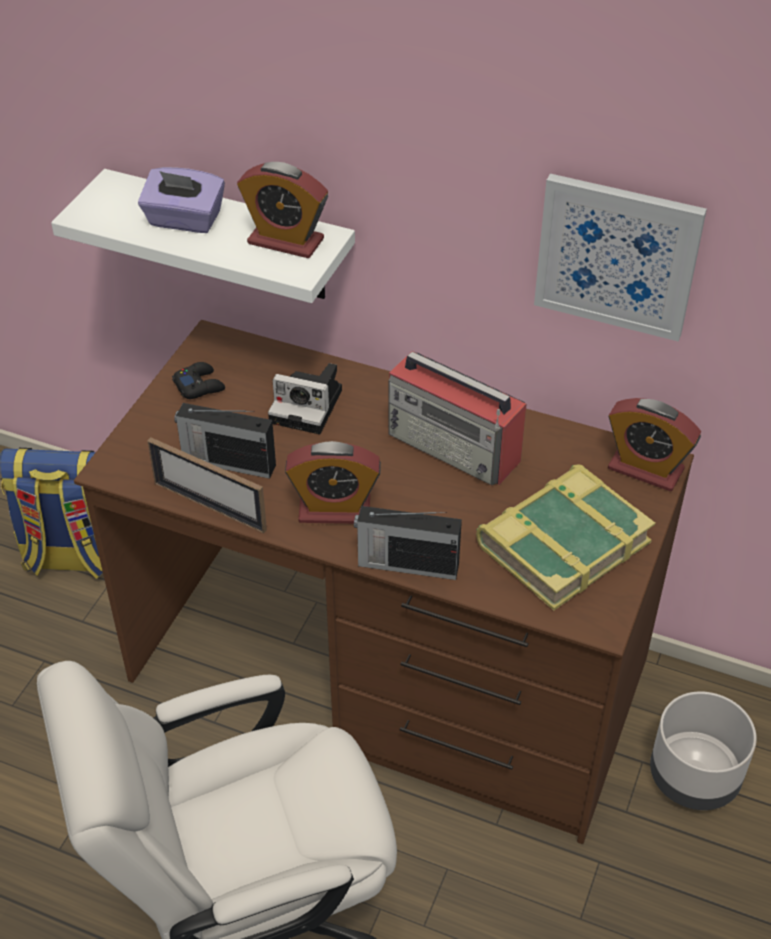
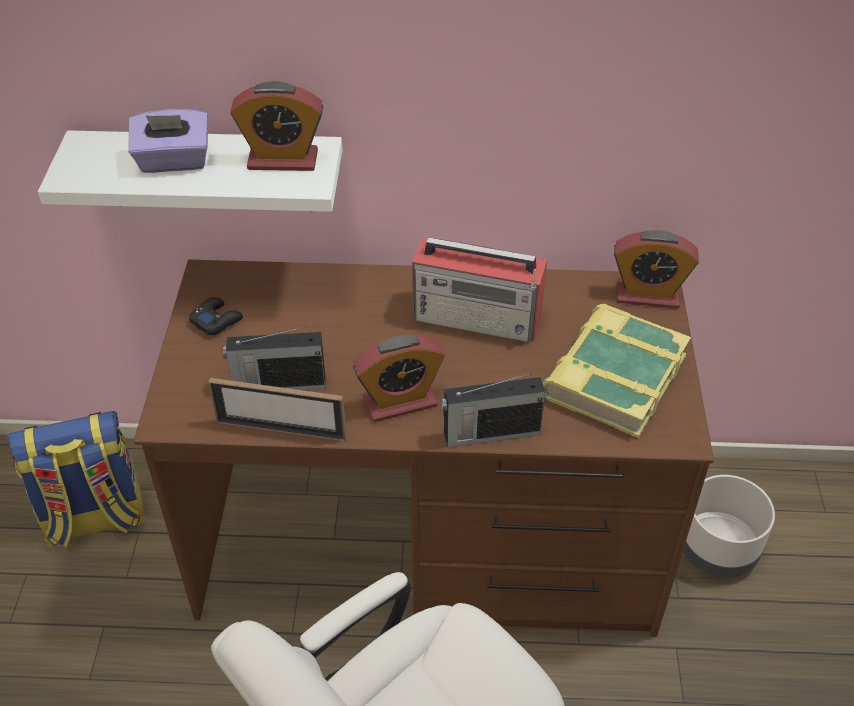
camera: 20 degrees left, 0 degrees up
(309, 406) = (330, 313): camera -> none
(617, 256) = (602, 106): picture -> none

